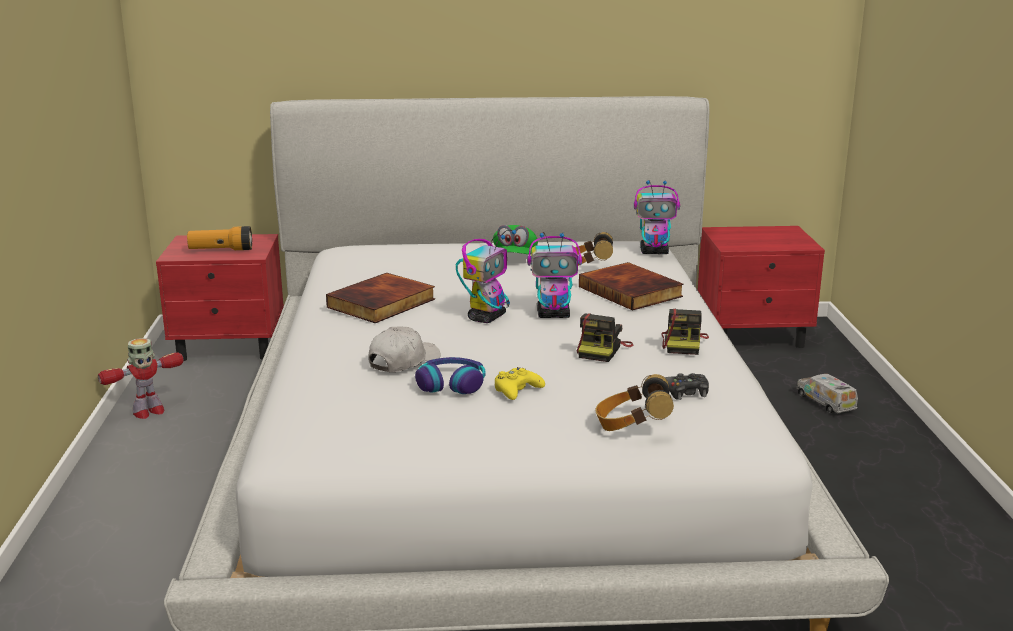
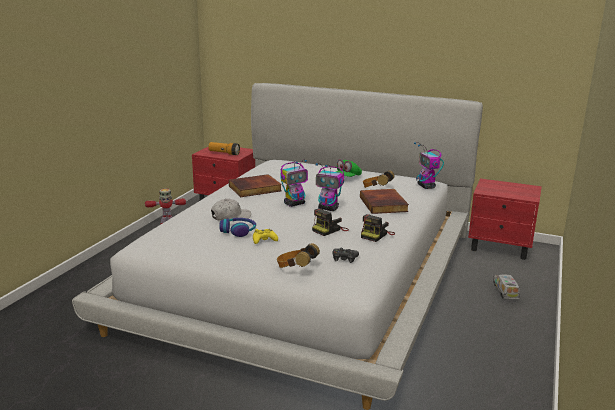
camera: 25 degrees right, 0 degrees up
(654, 252) = (426, 186): toy robot -> toy robot turned 45 degrees clockwise

